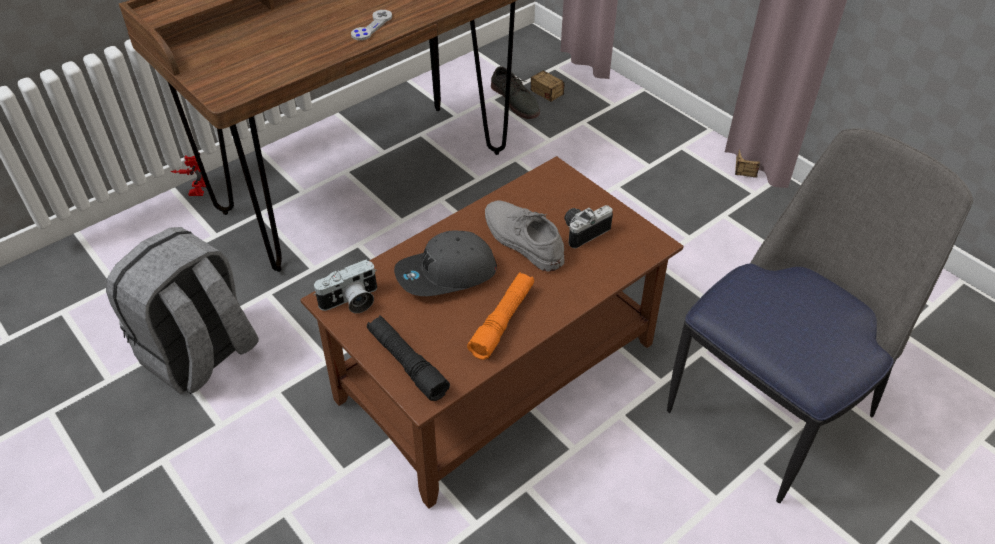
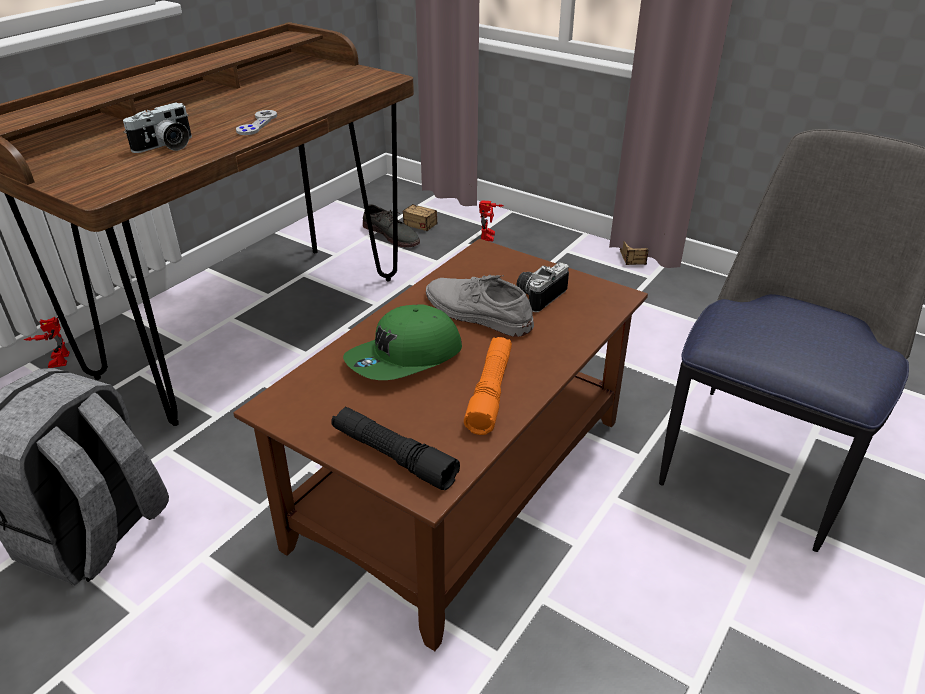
camera: 15 degrees left, 10 degrees down
(351, 302) = (300, 404): camera -> camera (166, 146)
(446, 274) = (405, 358): grey cap -> green cap
(611, 119) = (490, 237): none -> toy robot

